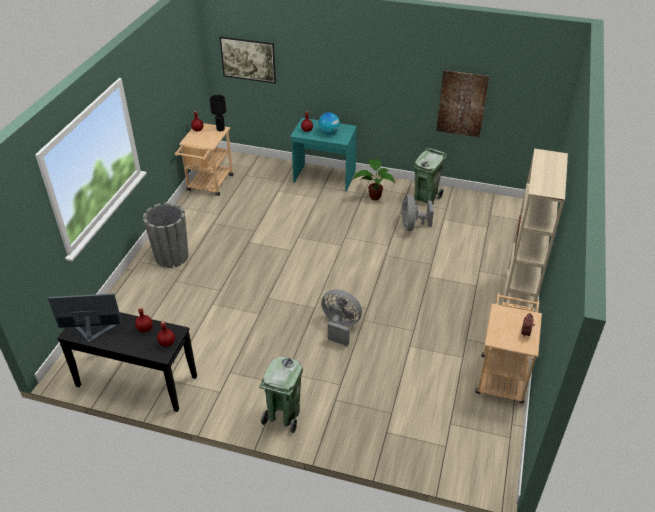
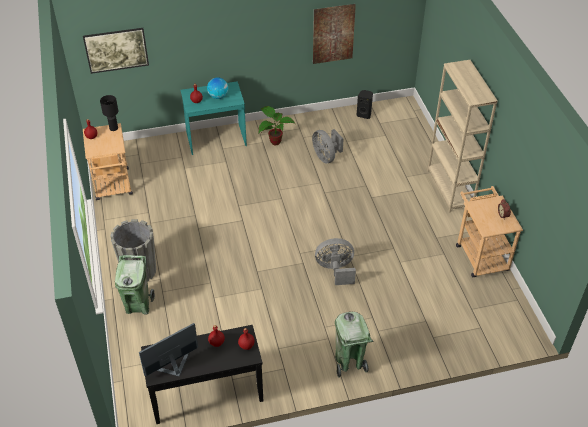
camera: 30 degrees left, 5 degrees up
(426, 197) = (318, 126): green trash can -> green trash can (138, 305)
(480, 202) = (364, 114): none -> black speaker

